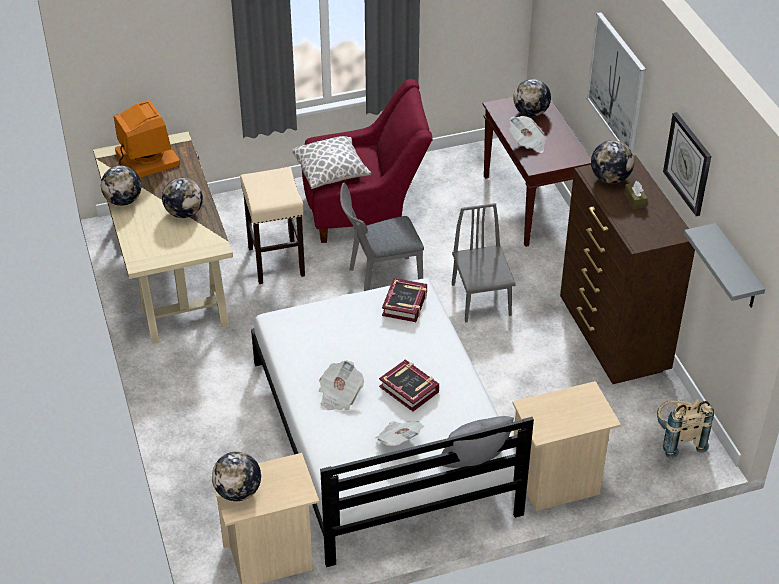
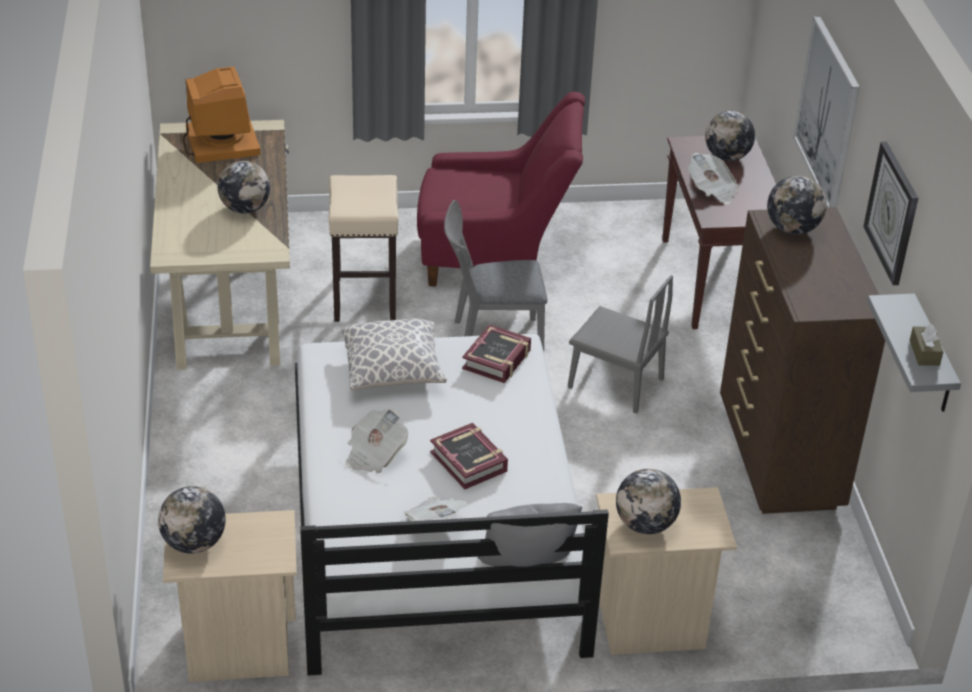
camera: 10 degrees right, 5 degrees down
(123, 201) = (175, 184): globe -> globe (645, 525)
(331, 173) = (454, 196): pillow -> pillow (393, 370)
(481, 299) = (615, 383): grey chair -> grey chair turned 120 degrees clockwise
(635, 200) = (818, 258): brown tissue box -> brown tissue box (924, 353)
(677, 439) = (833, 597): beige backpack -> none

